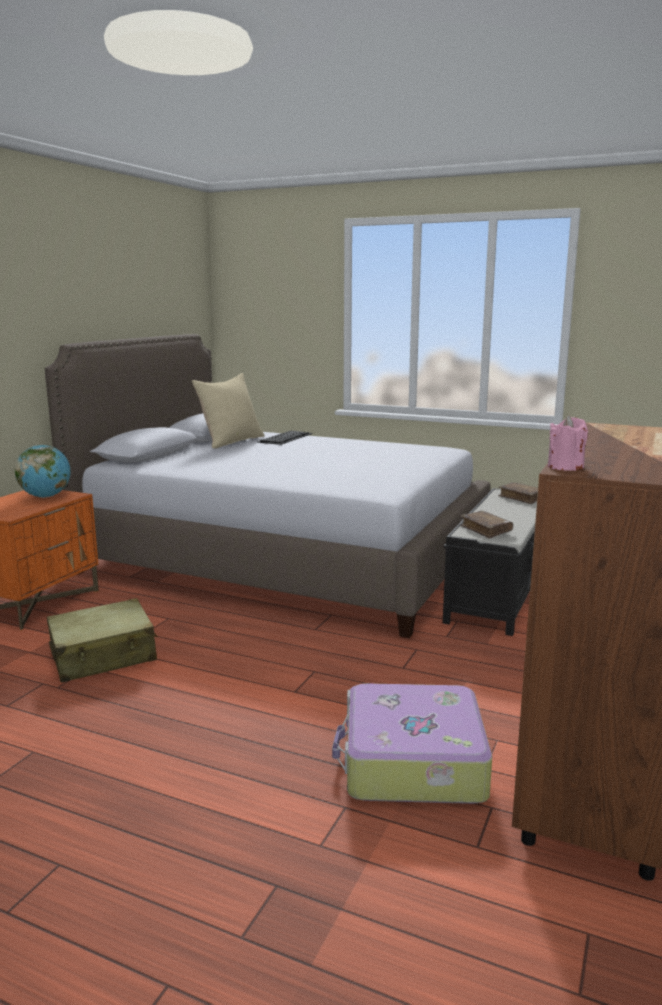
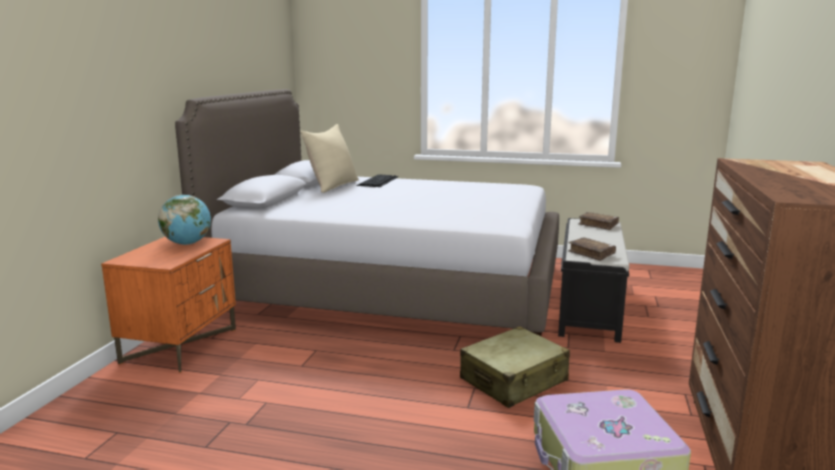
camera: 10 degrees left, 0 degrees up
(103, 656) = (274, 390): beige suitcase -> beige suitcase (514, 380)
(565, 467) = (785, 196): pink candle -> none

